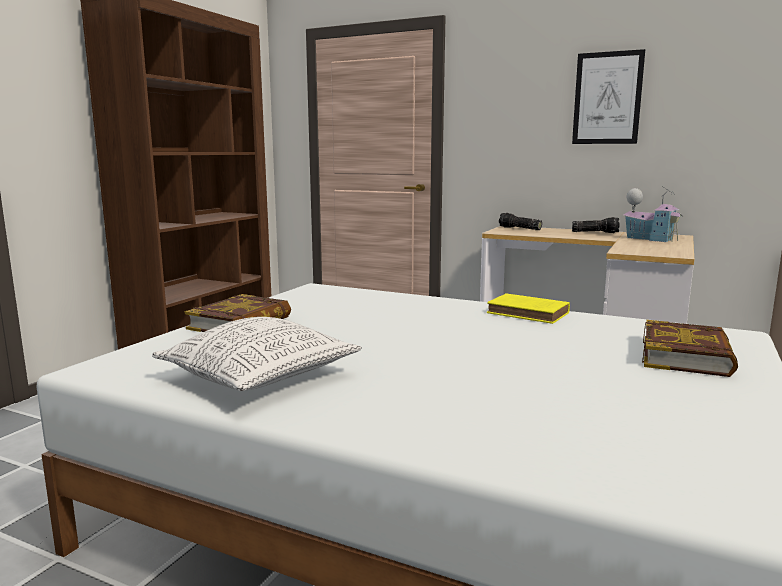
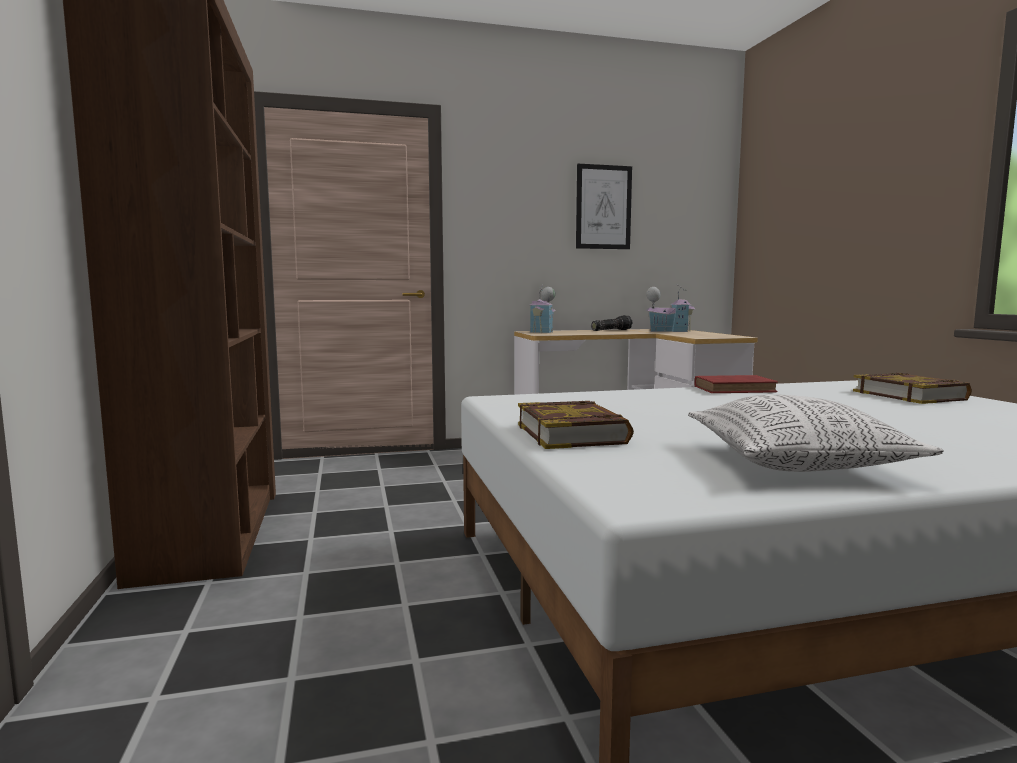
camera: 40 degrees left, 5 degrees down
(519, 228) = (544, 331): flashlight -> toy house
(530, 313) = (736, 389): yellow book -> red book

